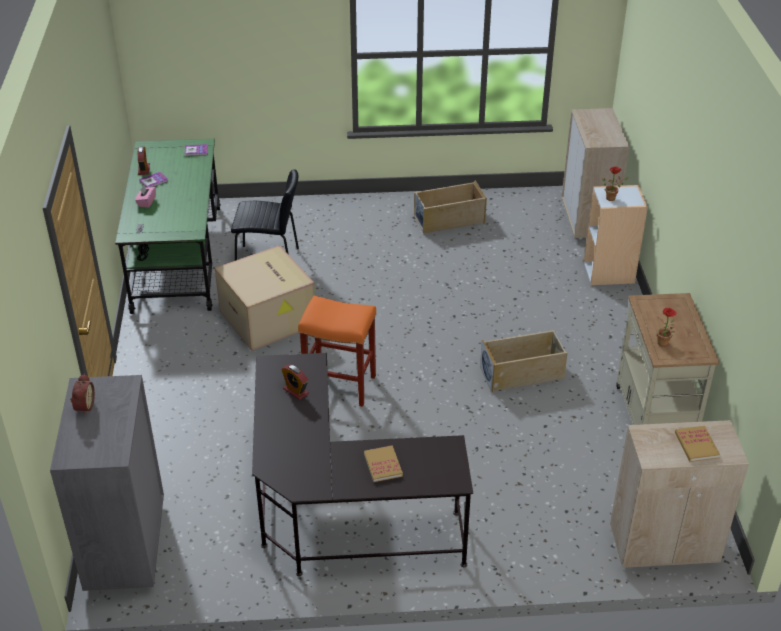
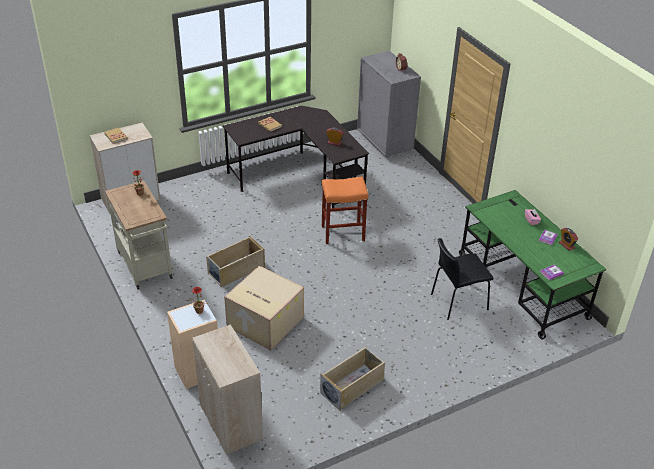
camera: 155 degrees right, 0 degrees up
(269, 318) = (419, 261): cardboard box -> cardboard box (264, 322)

